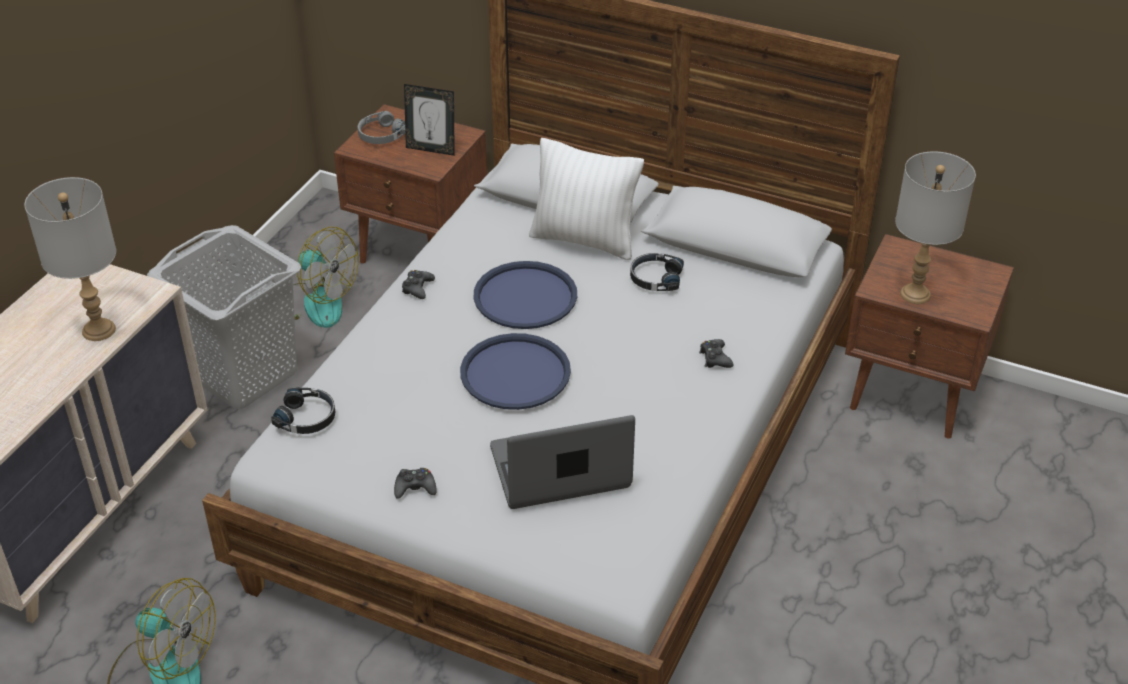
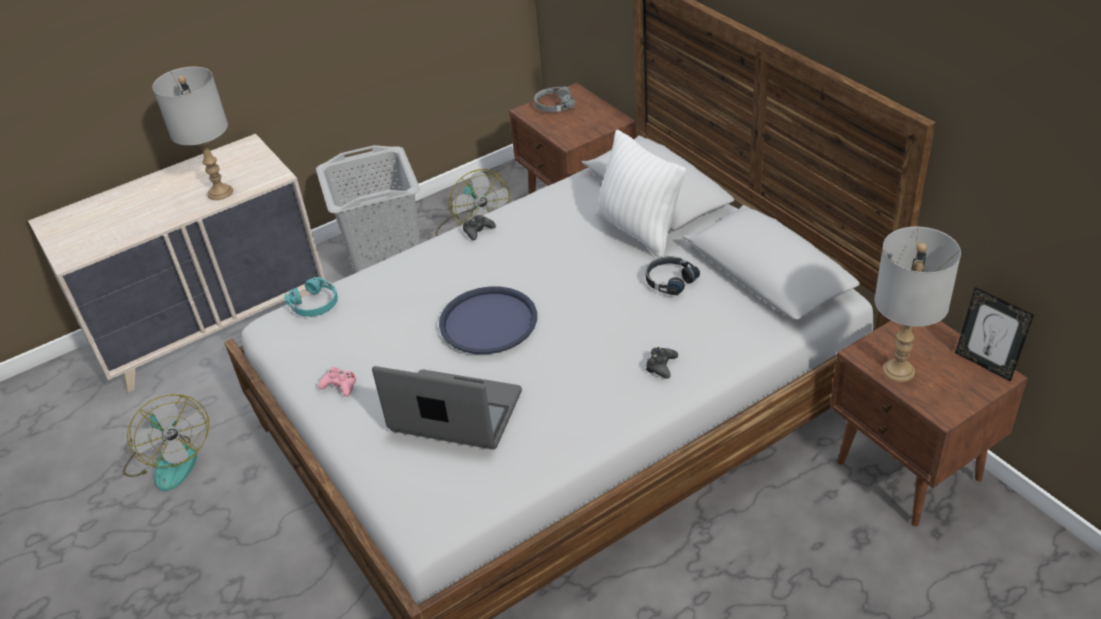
camera: 35 degrees right, 0 degrees up
(307, 418) = (315, 304): black headphones -> turquoise headphones
(415, 487) = (340, 385): black game controller -> pink game controller
(431, 149) = (581, 125): picture frame -> picture frame (985, 364)
(525, 297) = (550, 263): blue tray -> none

